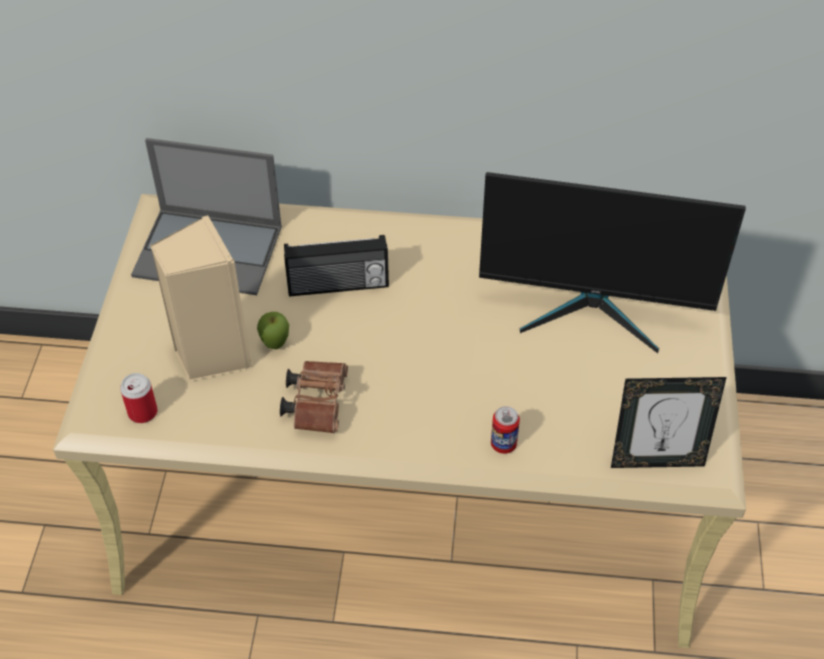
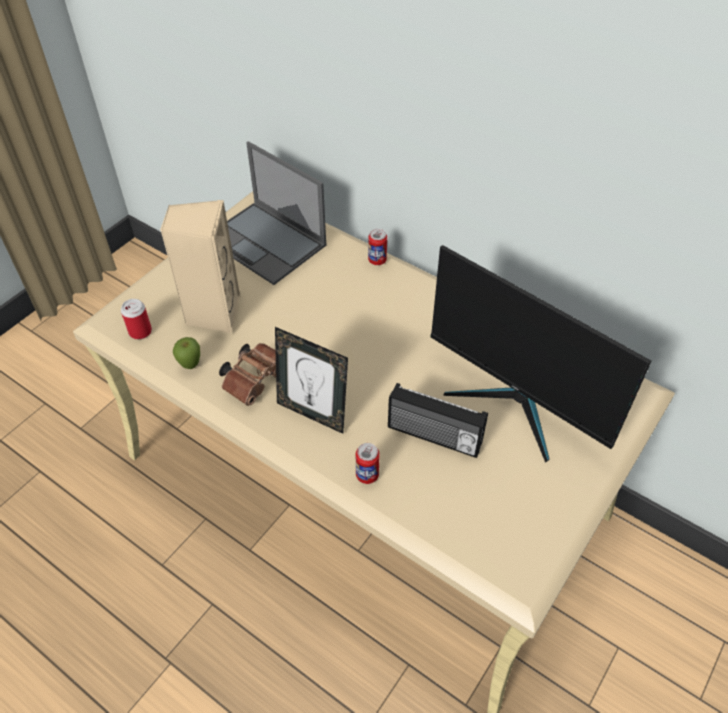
camera: 30 degrees right, 0 degrees up
(275, 345) = (259, 325): apple -> apple (190, 365)
(338, 286) = (334, 302): radio -> radio (433, 437)
(350, 221) = (377, 260): none -> can
(656, 460) = (481, 550): picture frame -> picture frame (312, 413)

